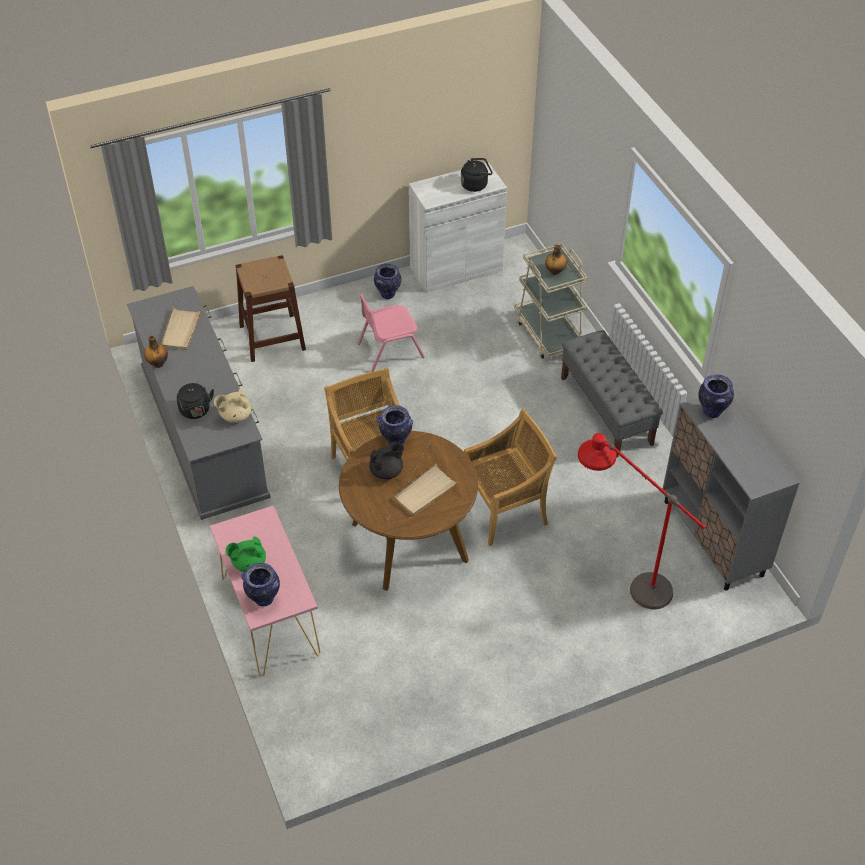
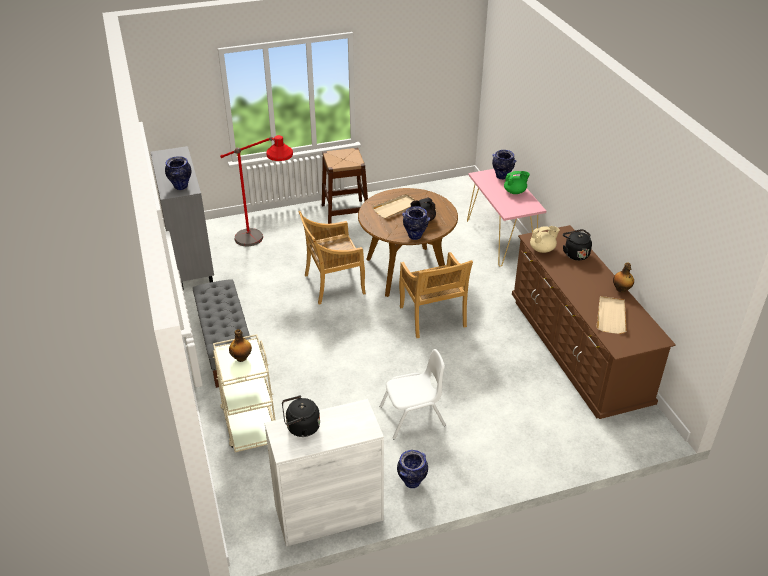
camera: 175 degrees left, 10 degrees down
(205, 434) = (577, 350): grey dresser -> brown dresser
(272, 337) = (534, 438): brown stool -> brown stool (345, 213)
(390, 350) = (413, 417): pink chair -> white chair

